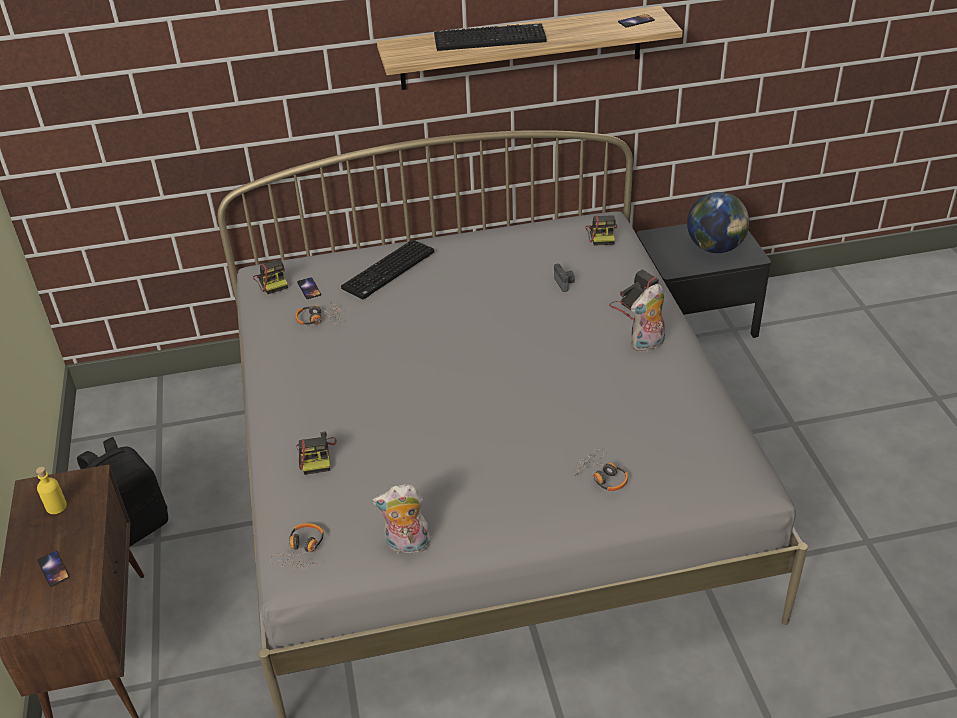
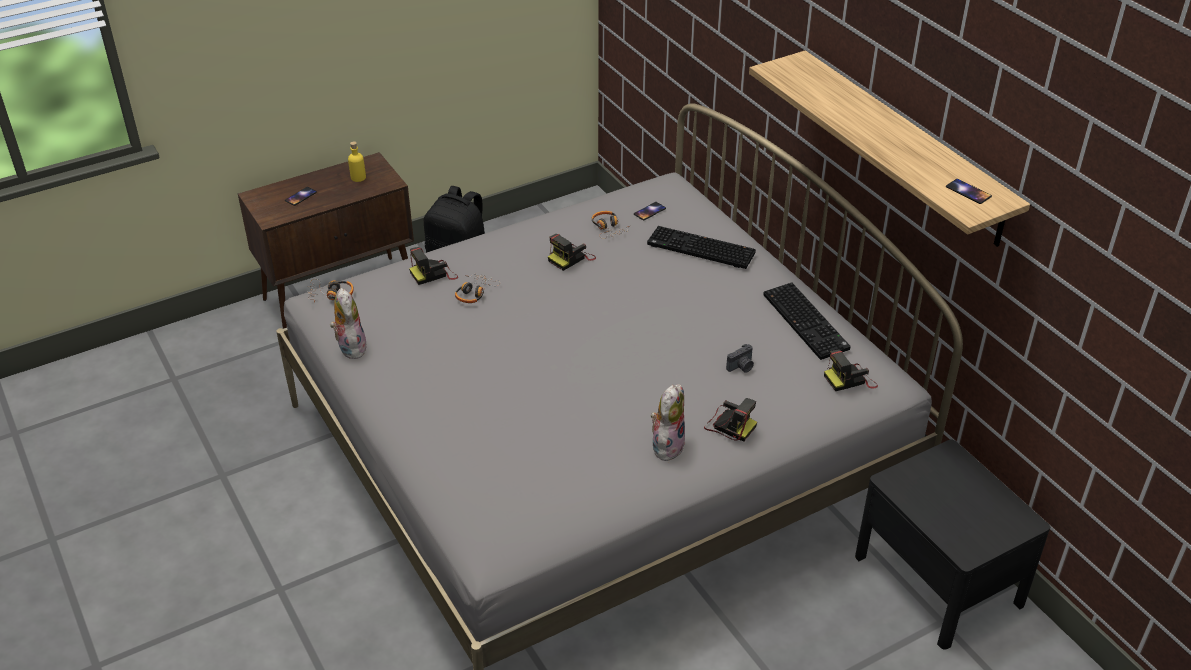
camera: 70 degrees right, 0 degrees up
(272, 281) = (650, 189): camera -> camera (571, 258)
(491, 38) = (854, 109): keyboard -> keyboard (807, 322)
(602, 476) = (458, 442): headphones -> headphones (474, 292)
(647, 345) = (666, 445): plush toy -> plush toy turned 75 degrees clockwise
(715, 247) = (963, 514): globe -> none

